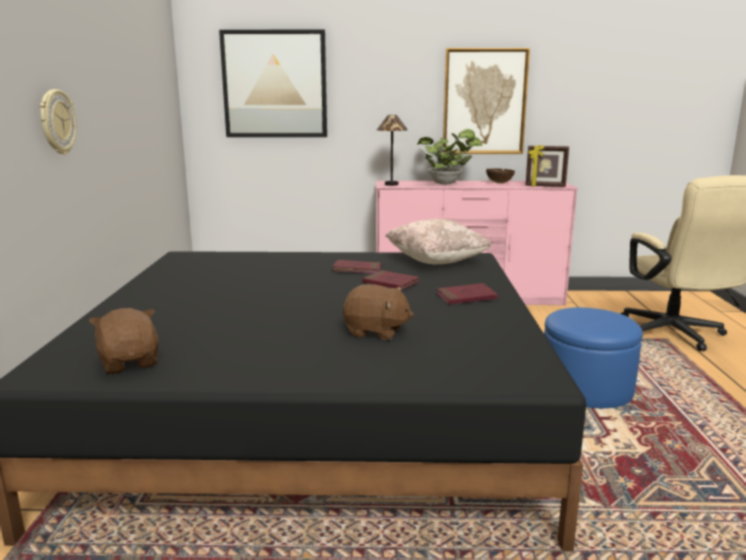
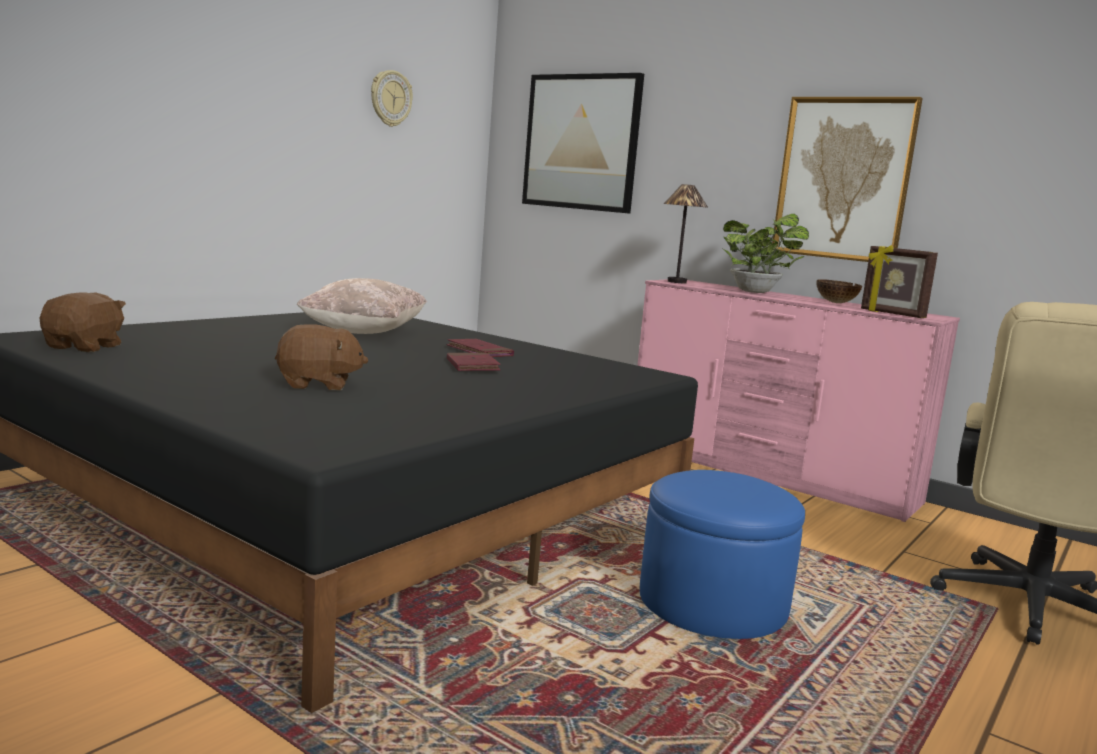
camera: 35 degrees right, 5 degrees down
(56, 122) = (219, 136): wall clock -> wall clock (390, 98)
(376, 332) = (318, 384): brown plush toy -> brown plush toy turned 60 degrees counterclockwise
(436, 261) = (592, 367): beige pillow -> beige pillow (364, 332)
(466, 297) = (507, 392): red book -> none

